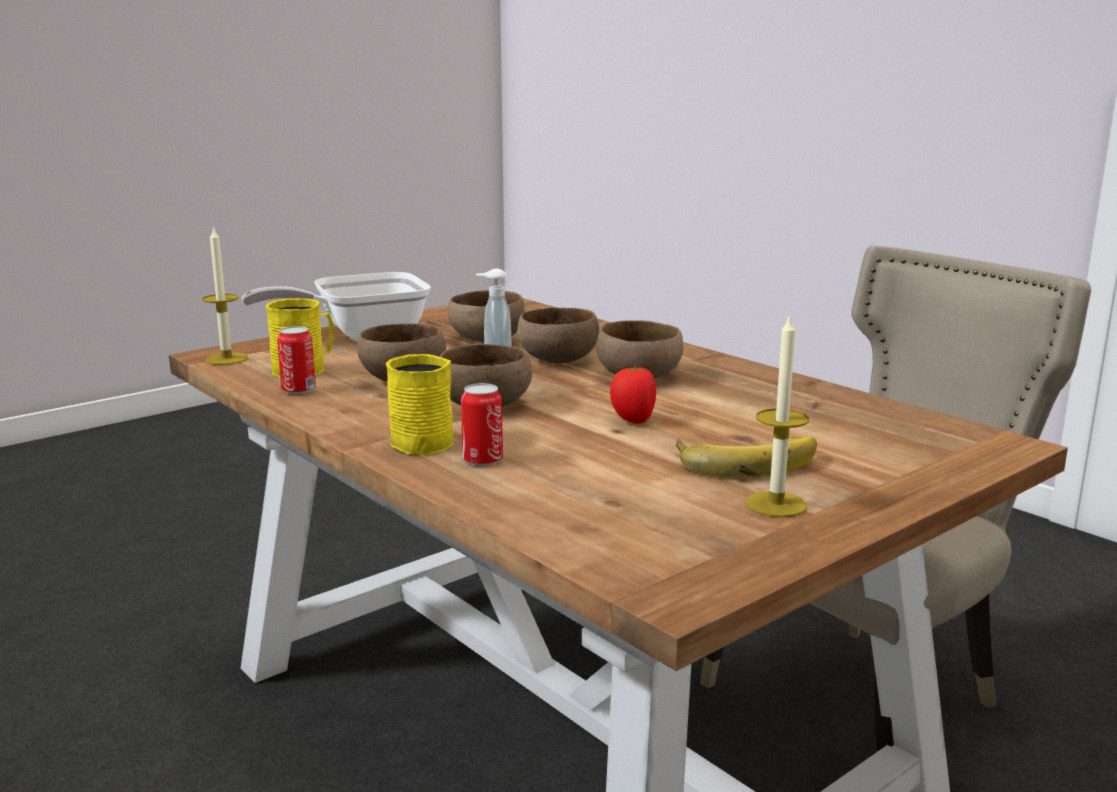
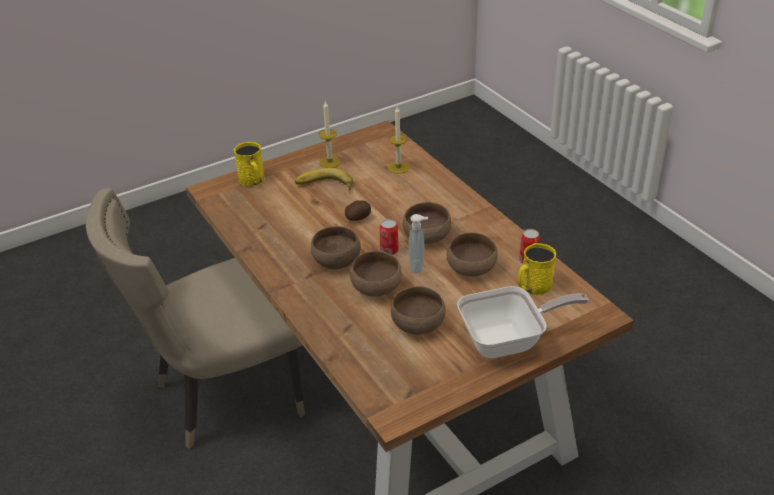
camera: 170 degrees left, 20 degrees up
(226, 359) = (589, 307): candle -> candle (398, 167)
(417, 441) = (460, 209): yellow mug -> yellow mug (253, 181)
(482, 460) = (431, 193): can -> can (389, 250)
(632, 420) = (358, 218): tomato -> potato

